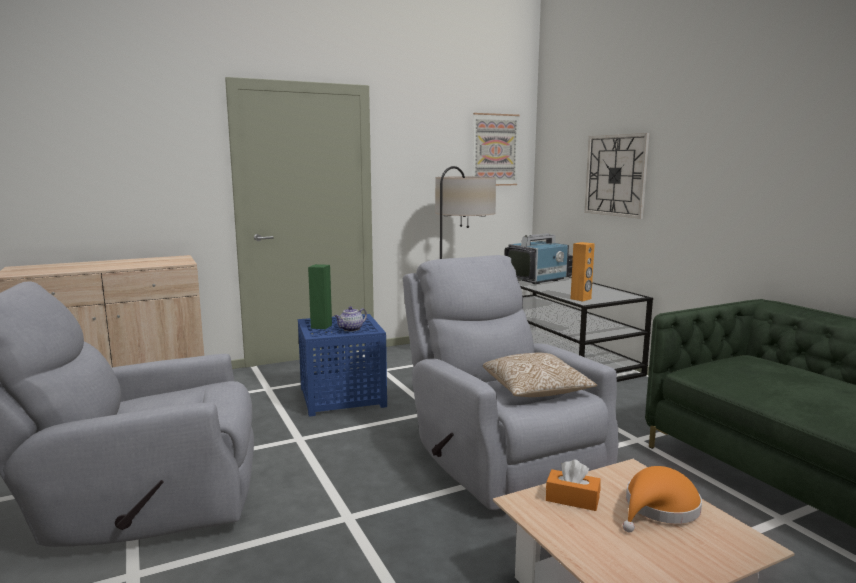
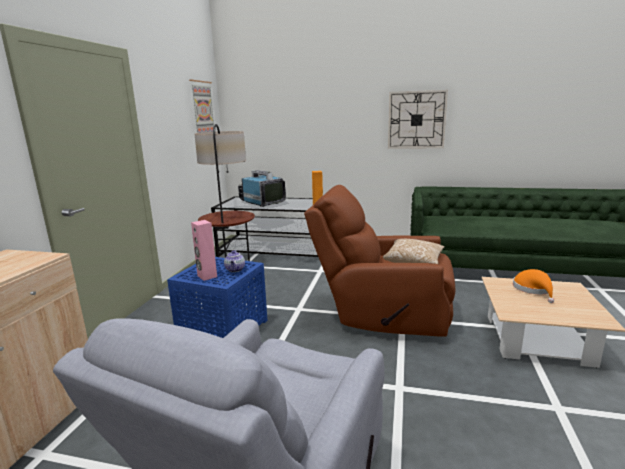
camera: 50 degrees left, 5 degrees up
(321, 326) = (207, 276): green speaker -> pink speaker
(500, 457) = (382, 313): grey armchair -> brown armchair
(540, 279) = (262, 203): television -> television turned 45 degrees counterclockwise
(572, 499) = (513, 302): orange tissue box -> none
(616, 175) = (303, 125): wall clock -> wall clock (416, 120)

